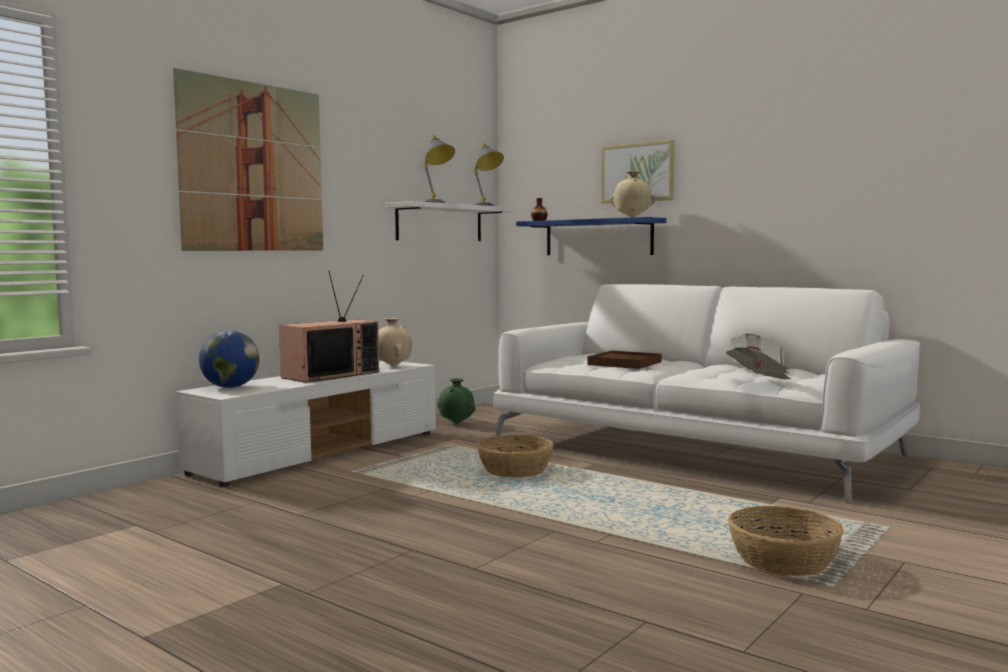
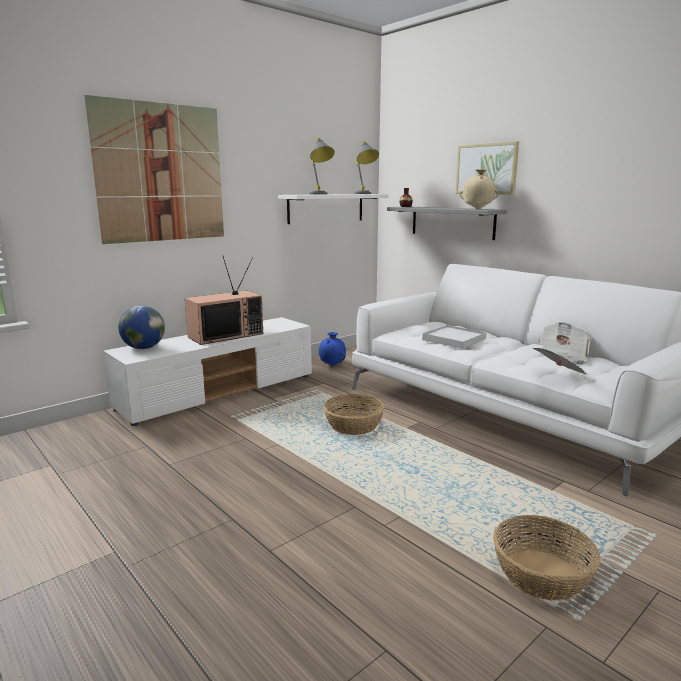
camera: 10 degrees right, 10 degrees up
(393, 366) = (278, 326): beige vase -> none
(456, 423) = (332, 365): green vase -> blue vase
(598, 237) = (452, 222): blue shelf -> grey shelf
(625, 363) = (454, 339): brown tray -> white tray

